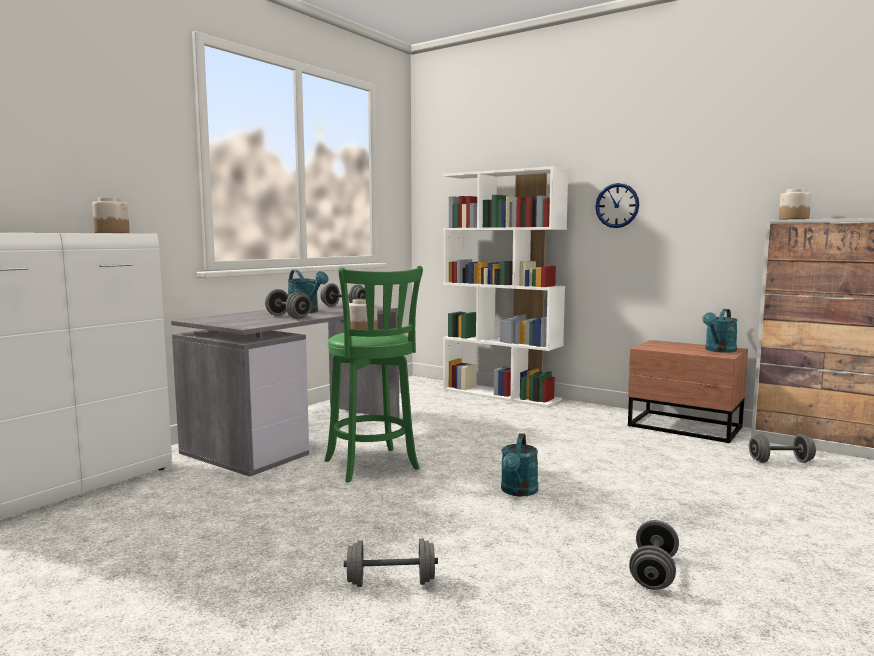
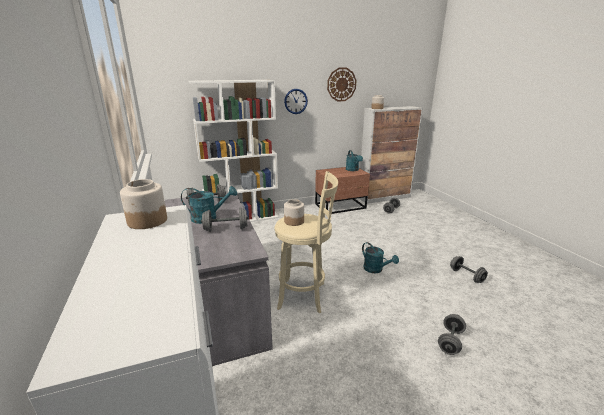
camera: 55 degrees left, 15 degrees up
(373, 466) = (305, 296): green stool -> beige stool
(715, 172) = (341, 84): none -> wall clock

